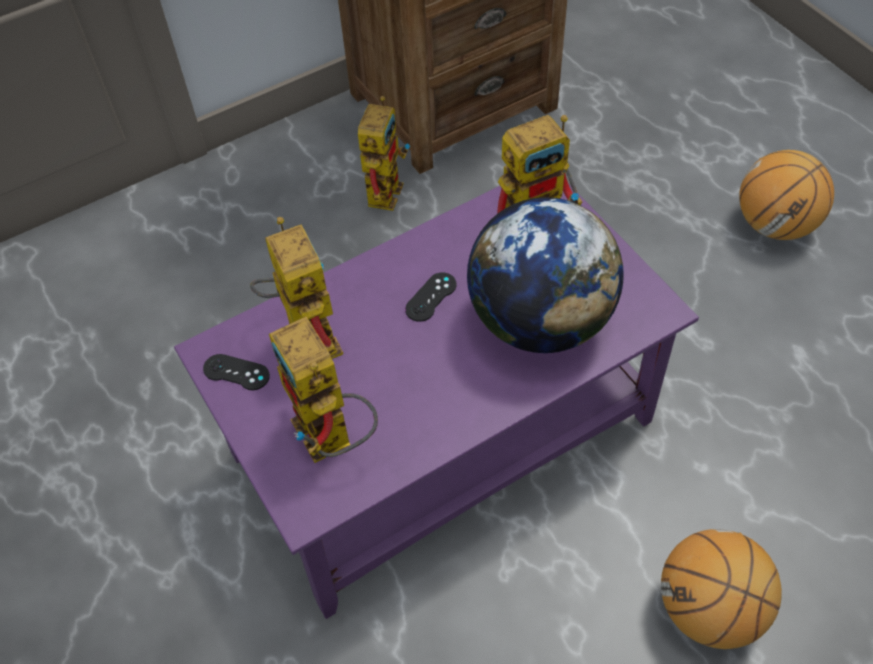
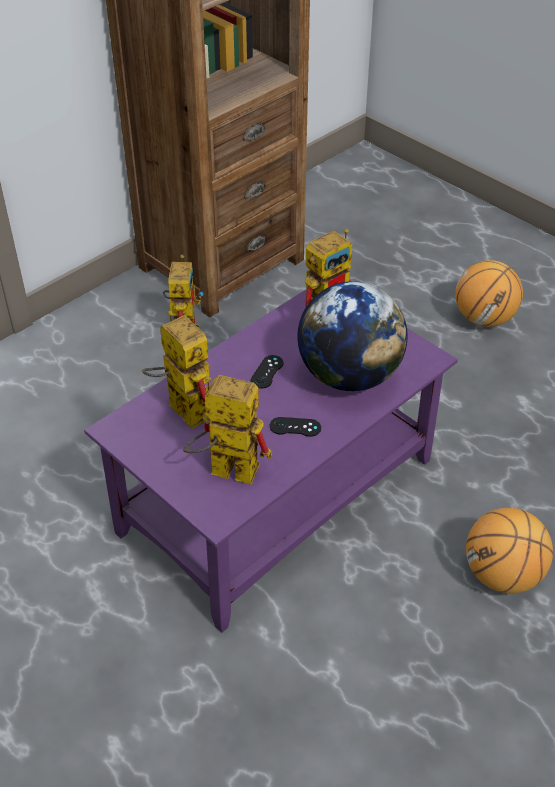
camera: 15 degrees left, 10 degrees down
(236, 372) = (138, 439): black game controller -> black game controller (295, 427)
(333, 440) = (224, 470): toy robot -> toy robot turned 150 degrees clockwise

